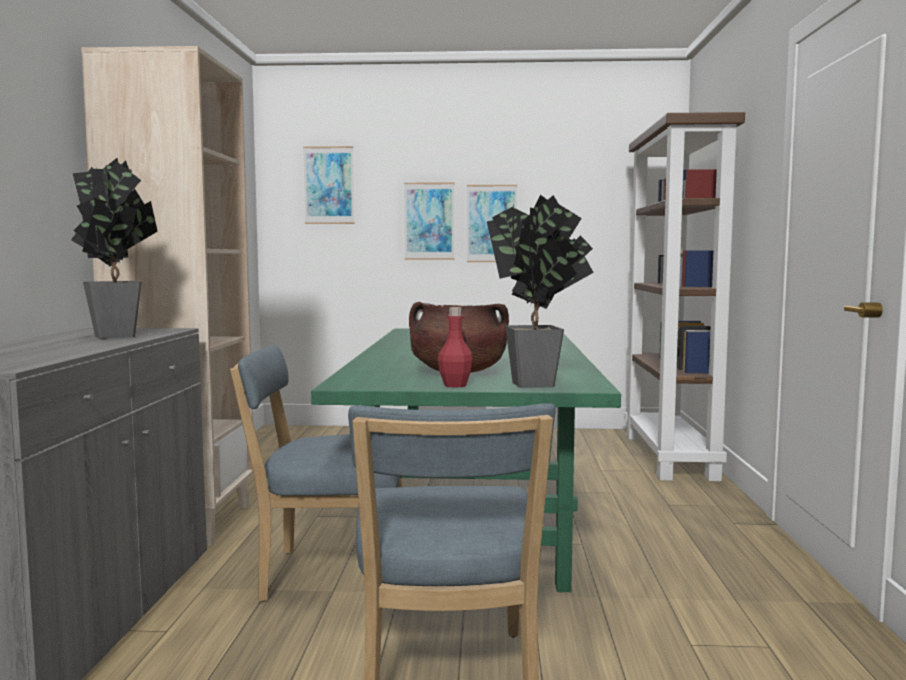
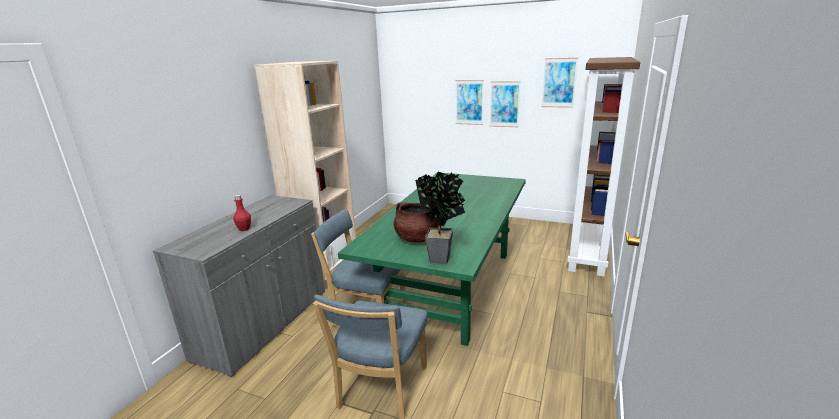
camera: 20 degrees right, 15 degrees up
(118, 335) = (272, 209): potted plant -> none
(329, 185) = (416, 81): picture -> picture (559, 83)
(455, 385) = (402, 255): red bottle -> red bottle (244, 229)

